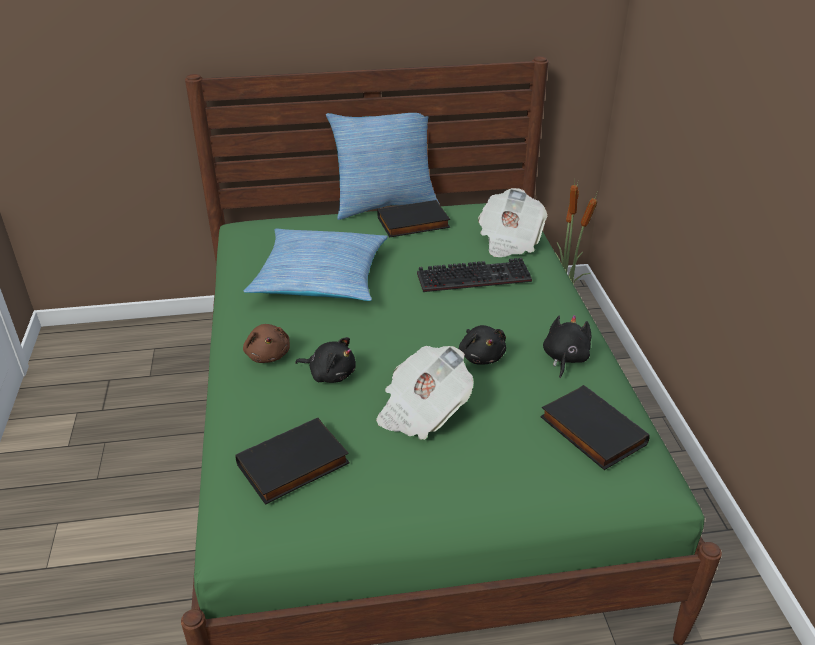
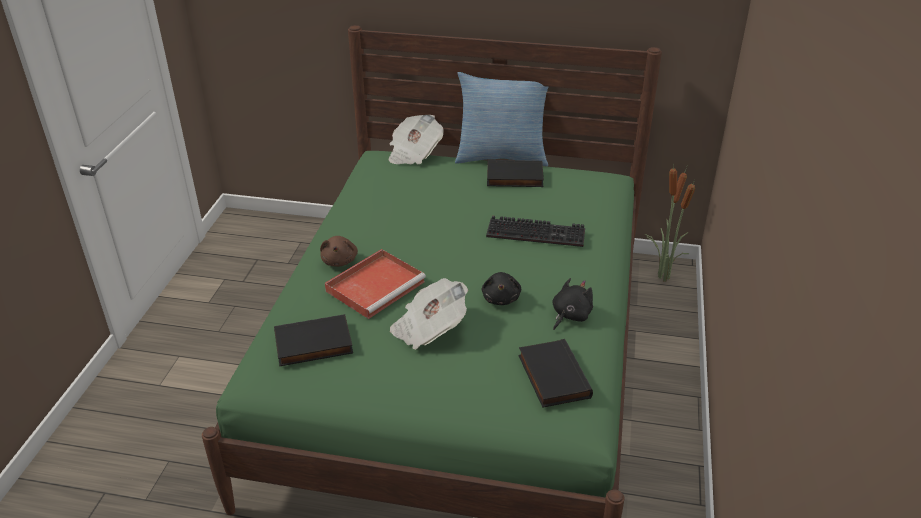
camera: 20 degrees right, 0 degrees up
(320, 277) = (412, 209): pillow -> none
(330, 374) = (376, 285): black plush toy -> red tray
(509, 240) = (587, 208): newspaper -> newspaper (414, 153)

